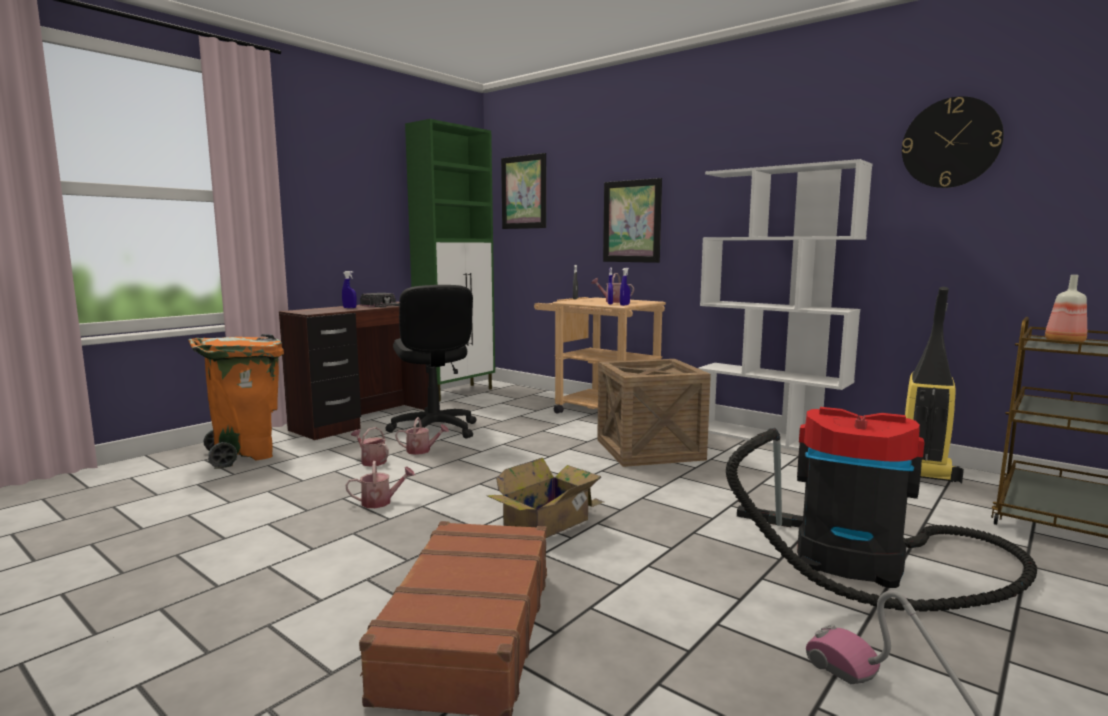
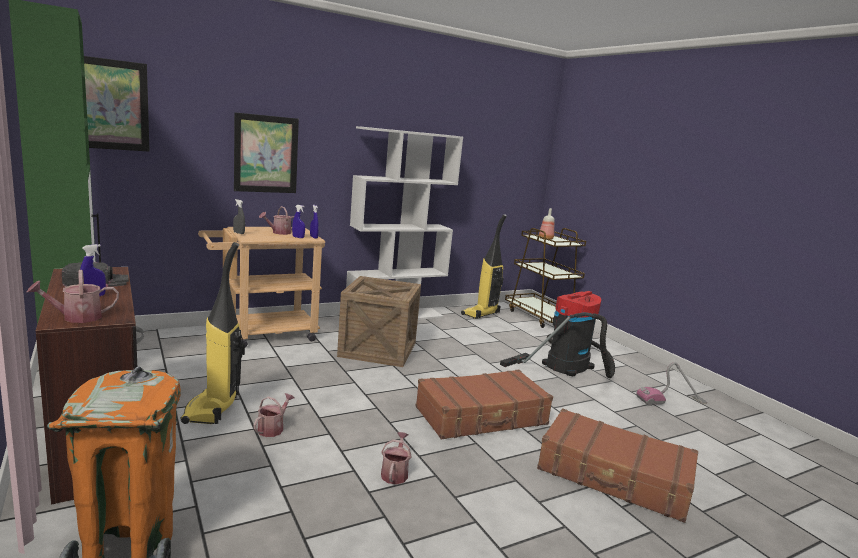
camera: 70 degrees left, 5 degrees up
(371, 461) = (273, 460): watering can -> watering can (76, 317)
(434, 431) = (212, 409): black office chair -> vacuum cleaner
(549, 522) = (482, 416): cardboard box -> brown suitcase
(950, 143) = (480, 129): wall clock -> none

